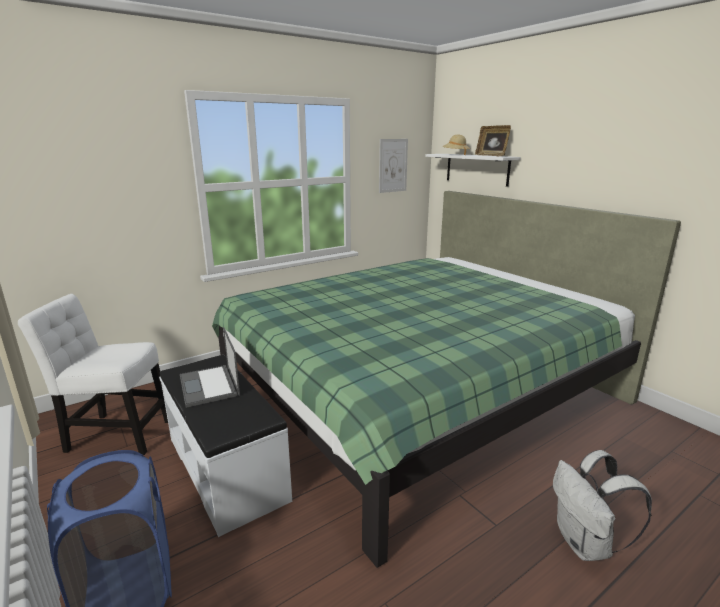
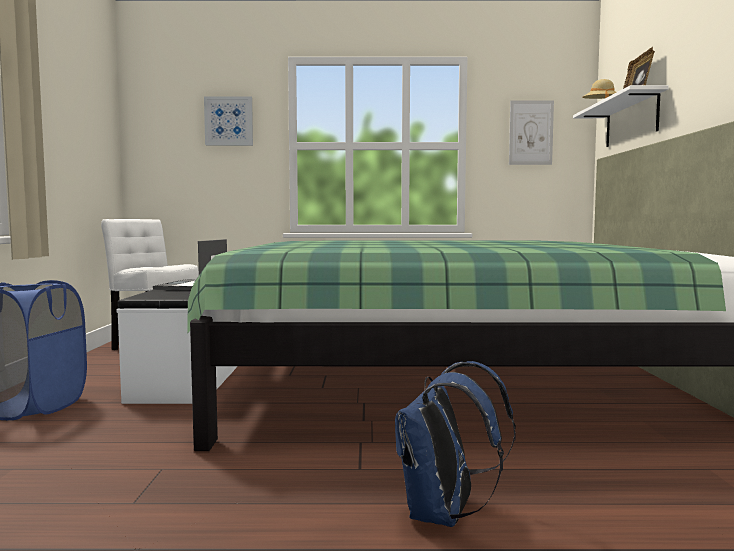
camera: 35 degrees right, 15 degrees down
(124, 164) = (229, 121): none -> picture
(585, 544) = (444, 515): white backpack -> blue backpack

